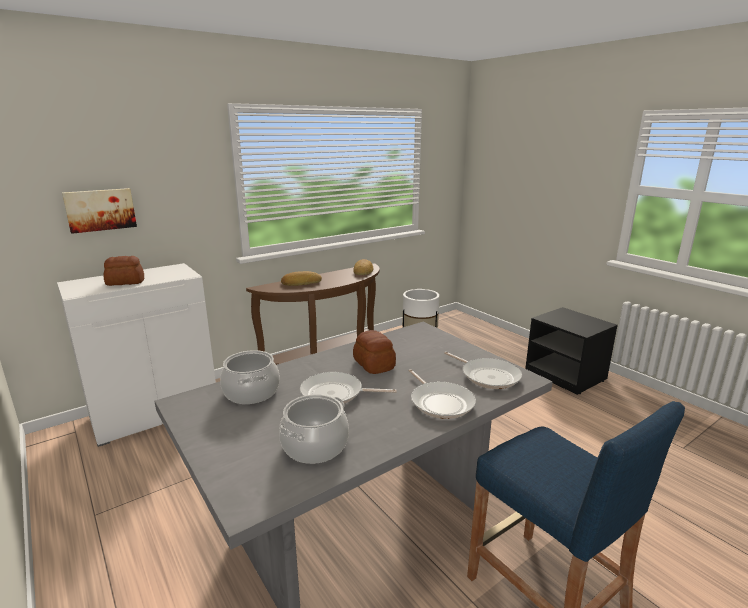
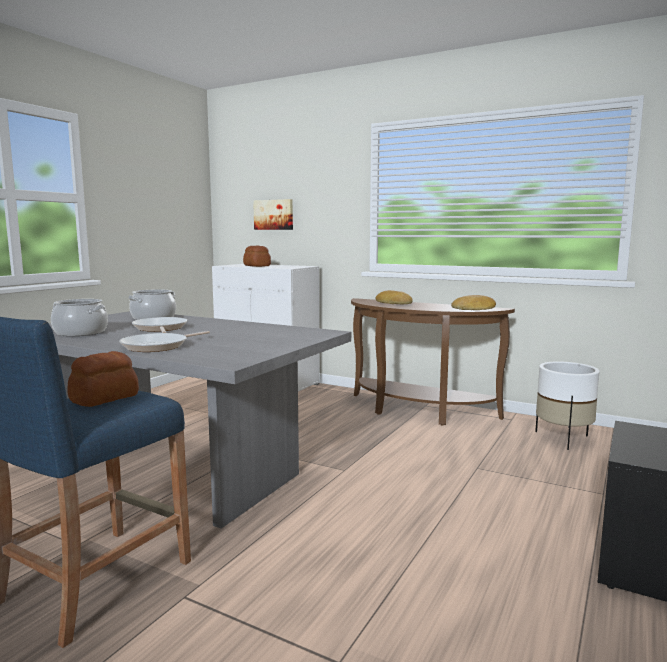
camera: 65 degrees right, 10 degrees down
(374, 364) = (223, 330): bread -> bread (105, 398)
(487, 376) = (226, 353): frying pan -> none

